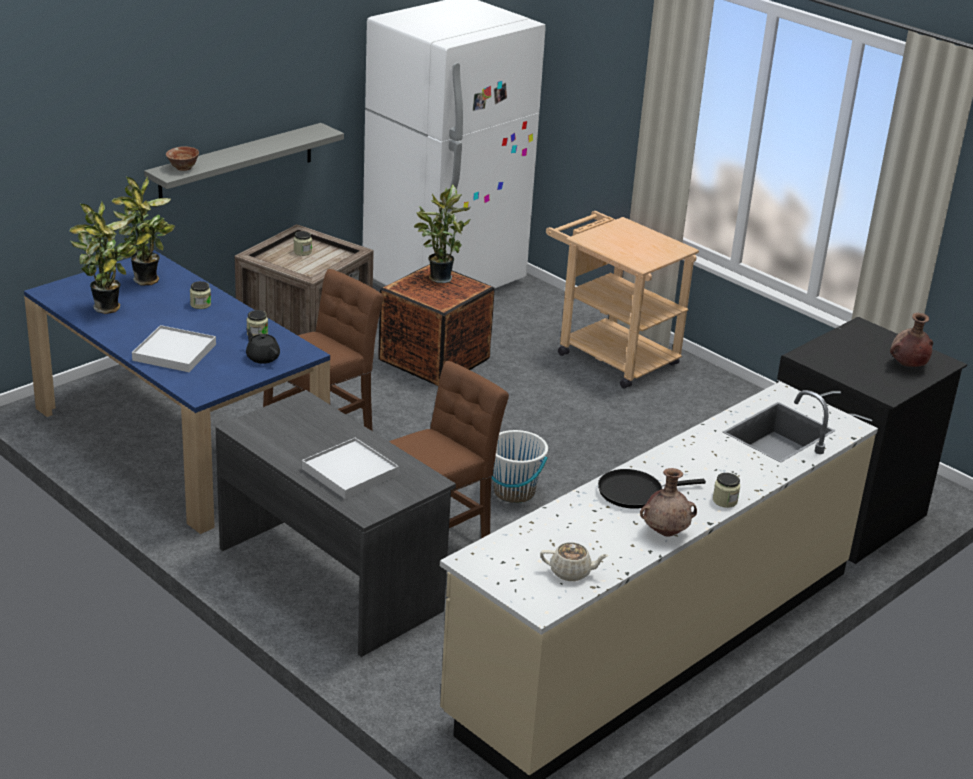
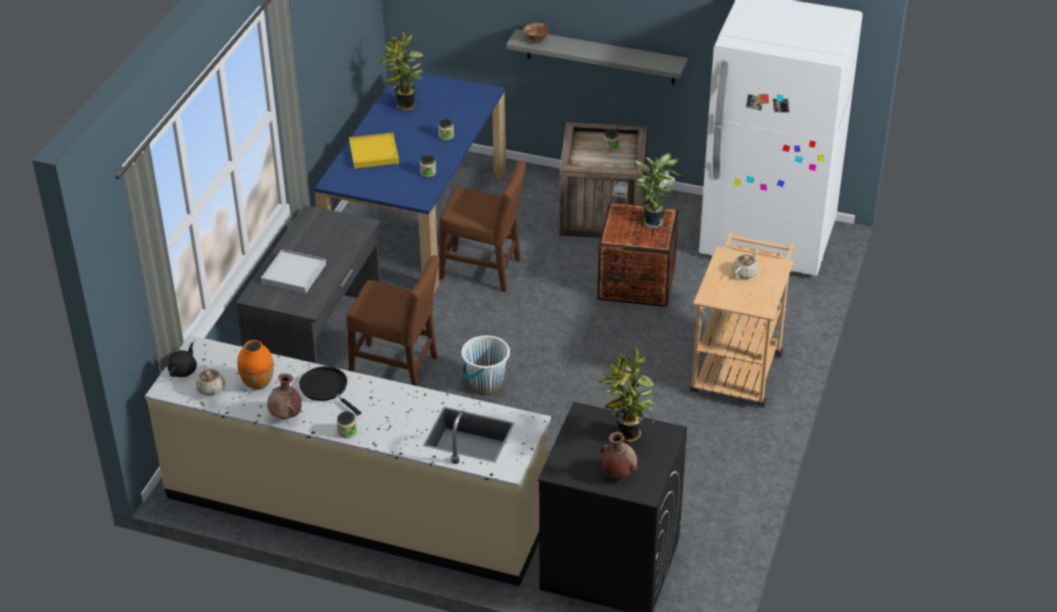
camera: 65 degrees right, 10 degrees up
(147, 281) = (456, 104): potted plant -> potted plant (626, 436)
(174, 352) = (373, 153): white tray -> yellow tray
(262, 357) = (399, 187): black teapot -> black teapot (183, 370)
(587, 535) = (258, 383): none -> orange vase
(621, 238) = (745, 272): none -> beige teapot

